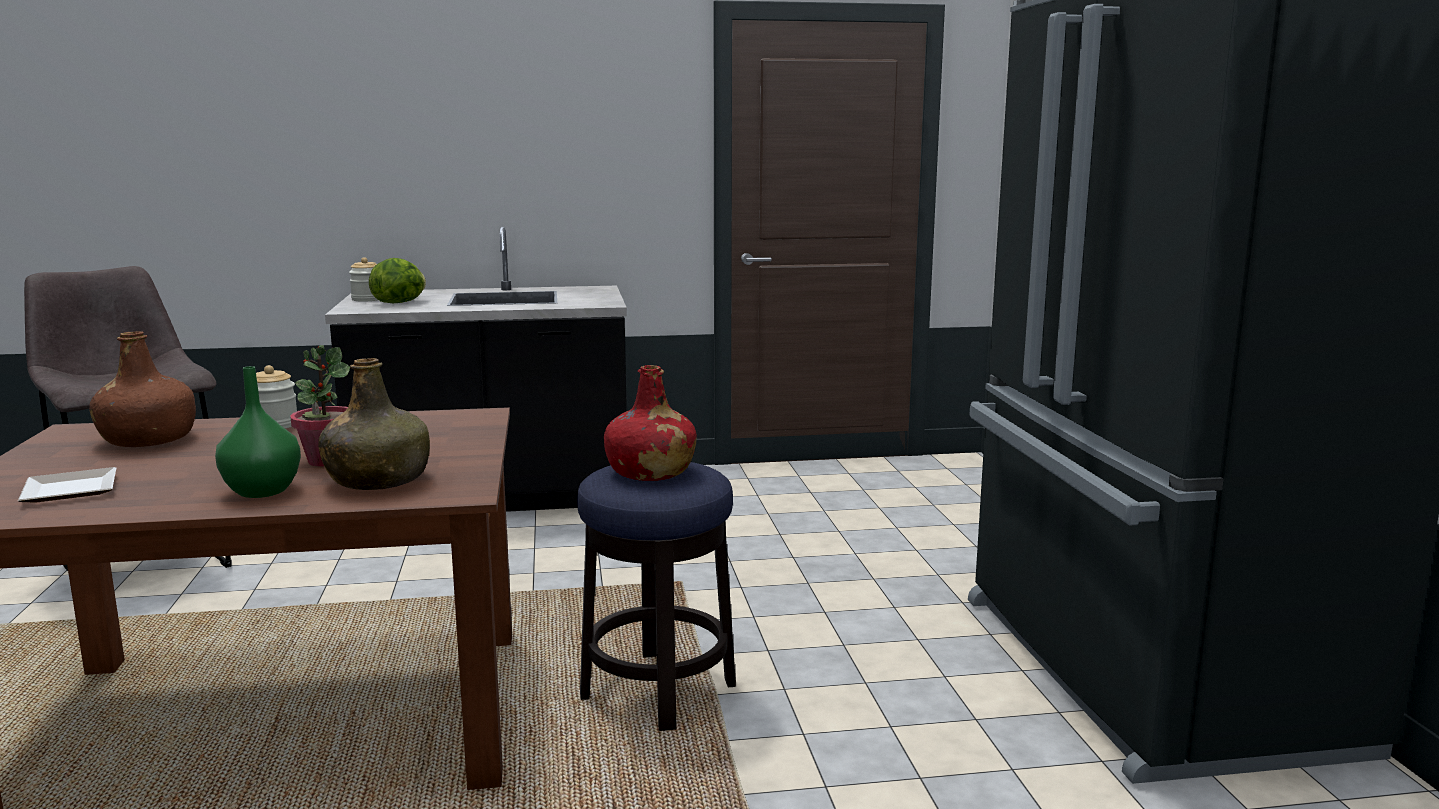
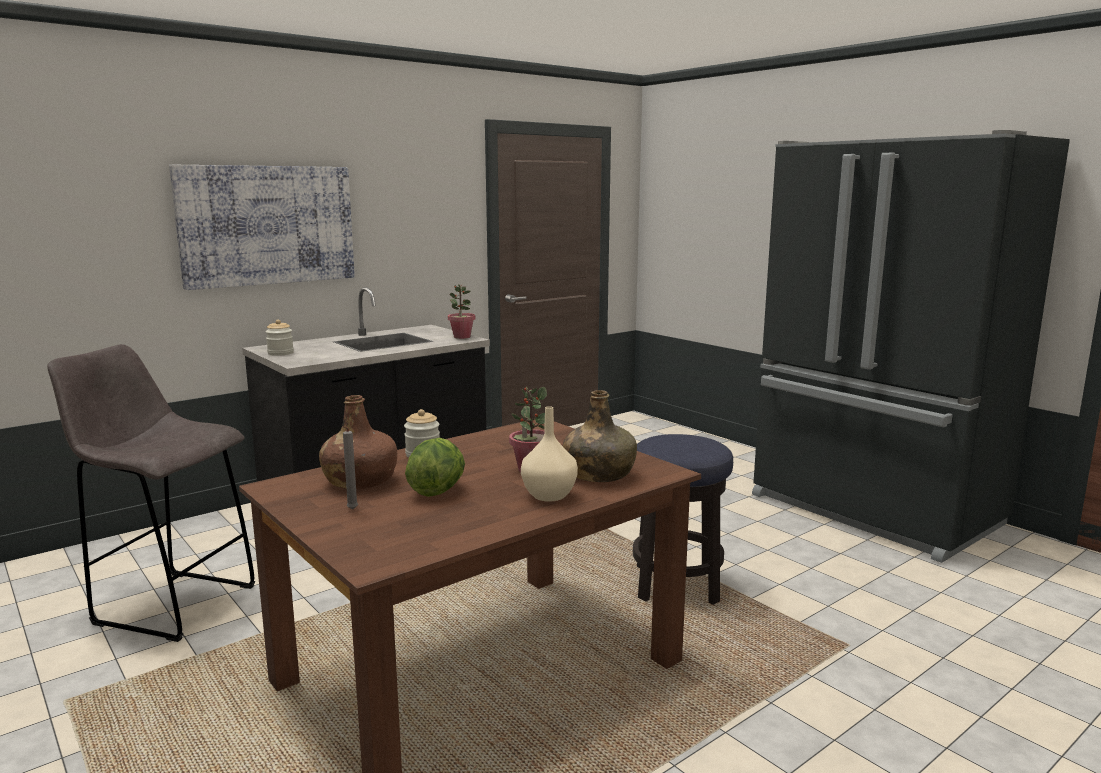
camera: 30 degrees left, 0 degrees up
(63, 465) = (351, 510): none -> grey candle
(73, 491) = (418, 524): plate -> none
(262, 491) = (548, 495): green vase -> beige vase
(389, 143) = (267, 225): none -> picture
(400, 302) = (316, 353): lettuce -> lettuce (437, 491)
(603, 301) = (462, 337): none -> potted plant
(650, 472) = (676, 443): red bottle -> none

